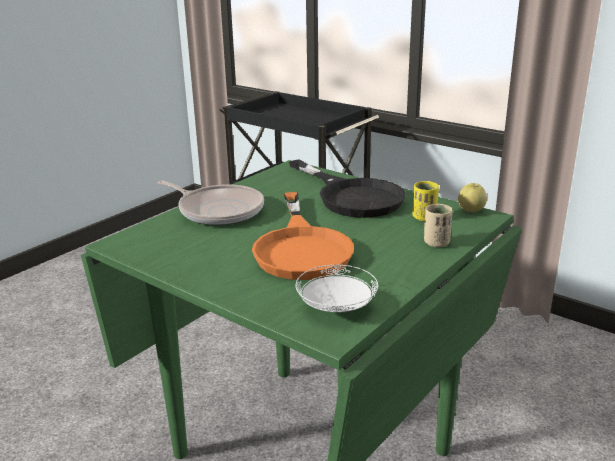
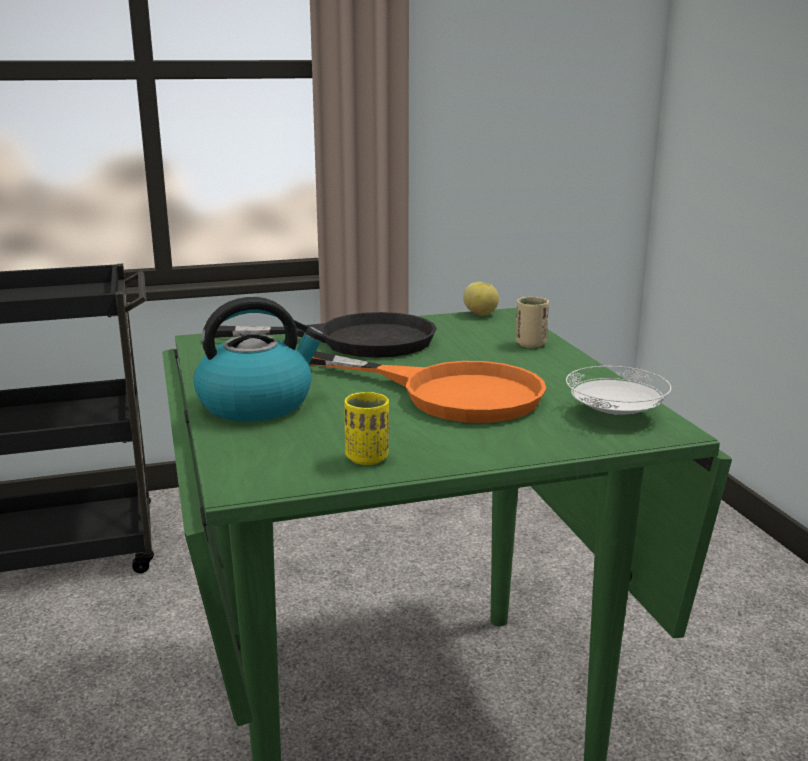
camera: 55 degrees left, 5 degrees down
(218, 210) = (257, 404): frying pan -> kettle
(424, 217) = (465, 332): yellow cup -> yellow cup (367, 458)

